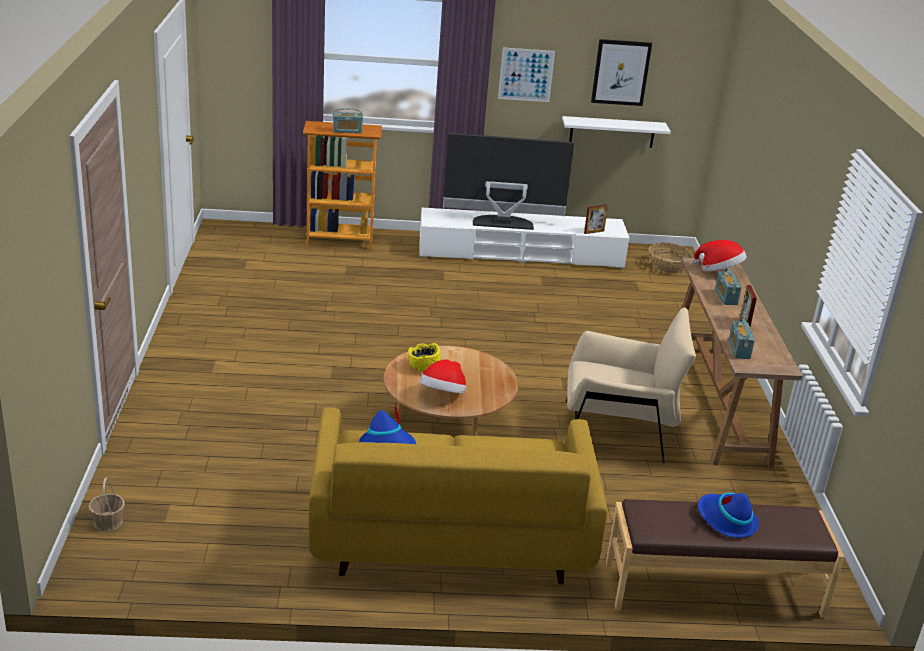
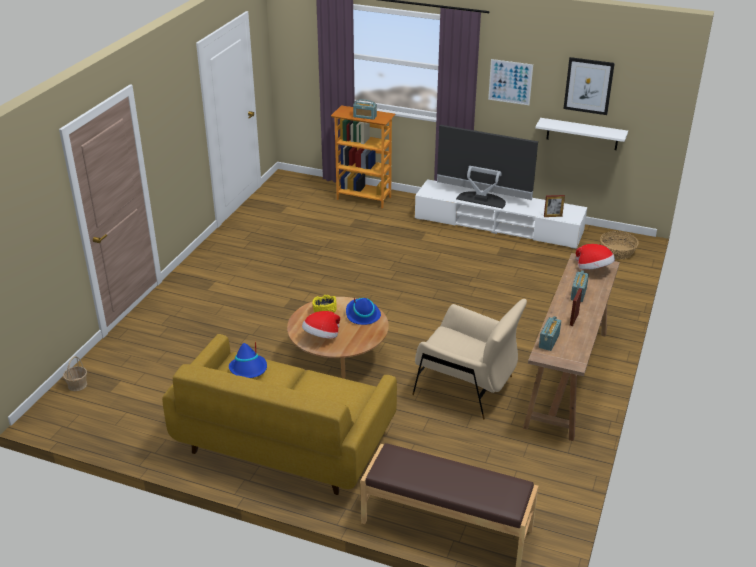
camera: 25 degrees right, 5 degrees up
(726, 520) = (449, 476): blue hat -> blue hat (362, 314)

